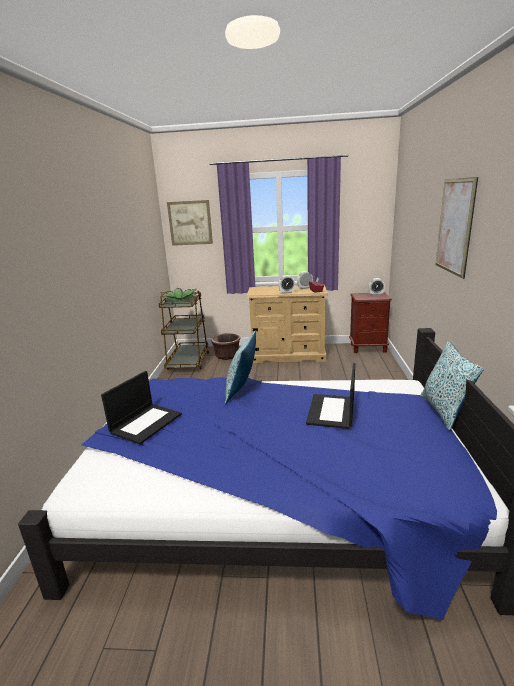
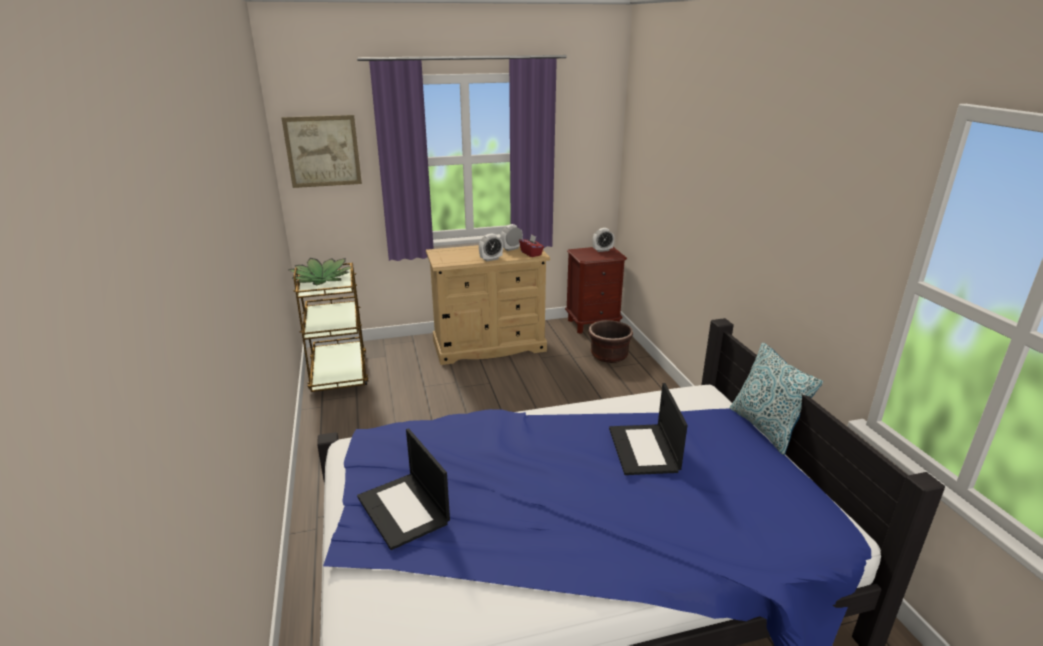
camera: 20 degrees left, 5 degrees up
(146, 423) = (404, 510): laptop -> laptop turned 135 degrees clockwise
(227, 356) = (397, 356): brown planter -> brown planter (609, 356)
(242, 390) = (507, 432): pillow -> none
(454, 226) = (747, 188): picture -> none

